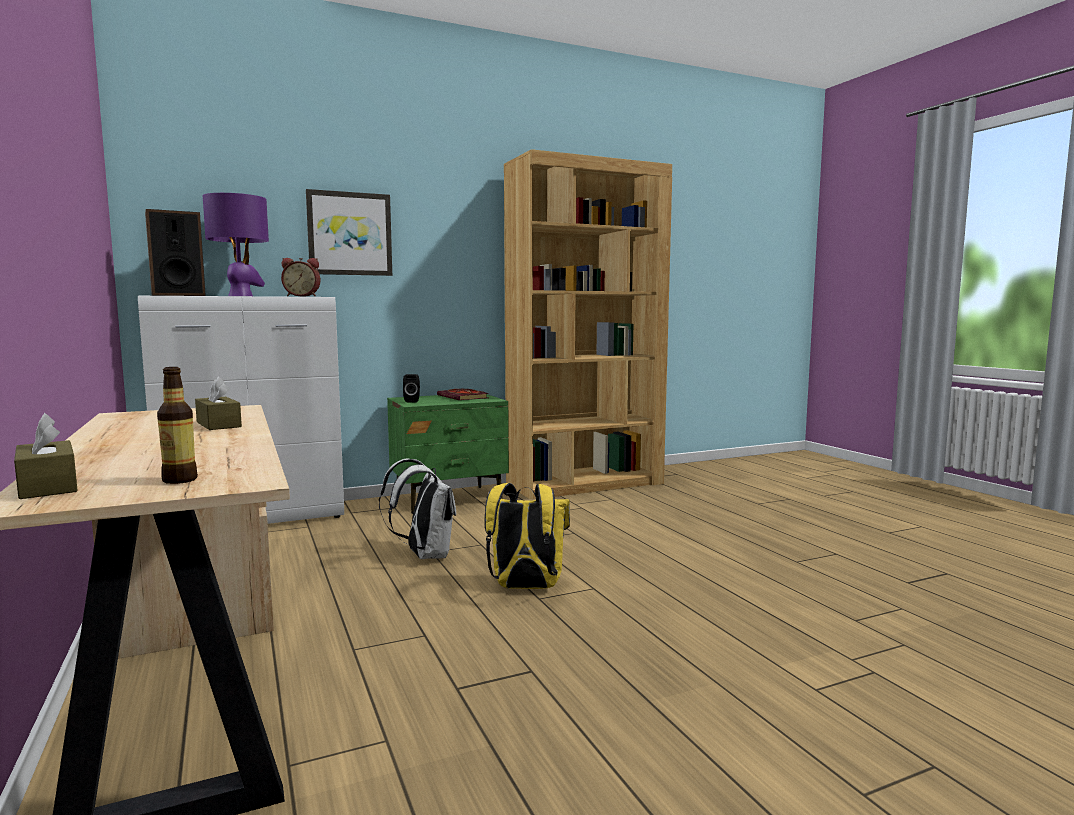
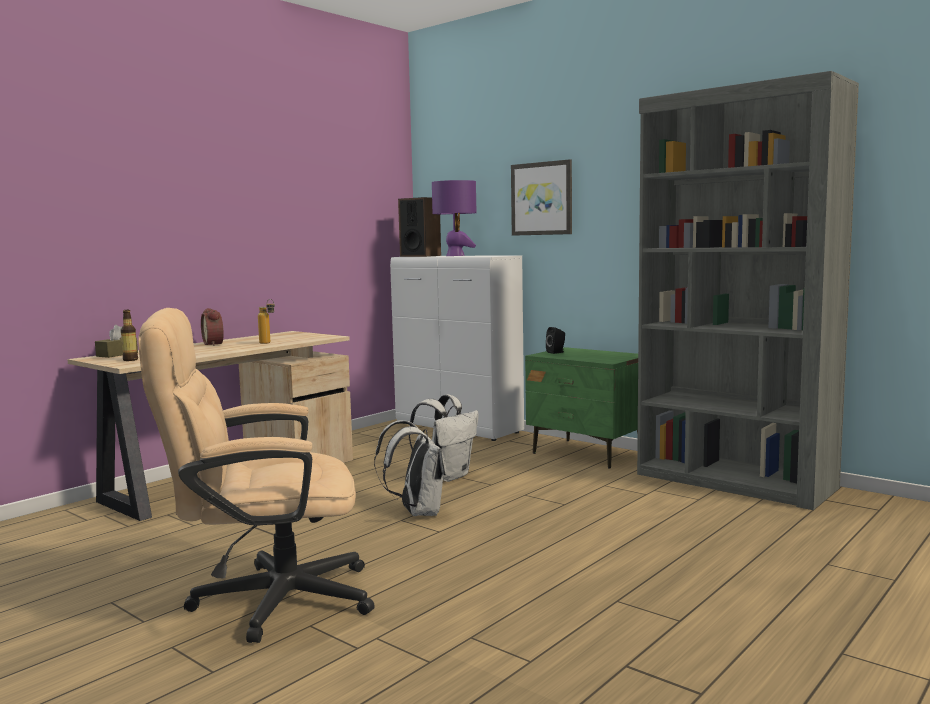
camera: 65 degrees right, 0 degrees up
(218, 424) = (268, 343): brown tissue box -> bottle
(302, 296) = (483, 256): alarm clock -> alarm clock (215, 344)
(464, 397) = (606, 355): book -> none
(525, 587) = (417, 512): yellow backpack -> white backpack
(585, 484) = (734, 481): brown bookcase -> grey bookcase
(737, 708) = (265, 601): none -> beige office chair

